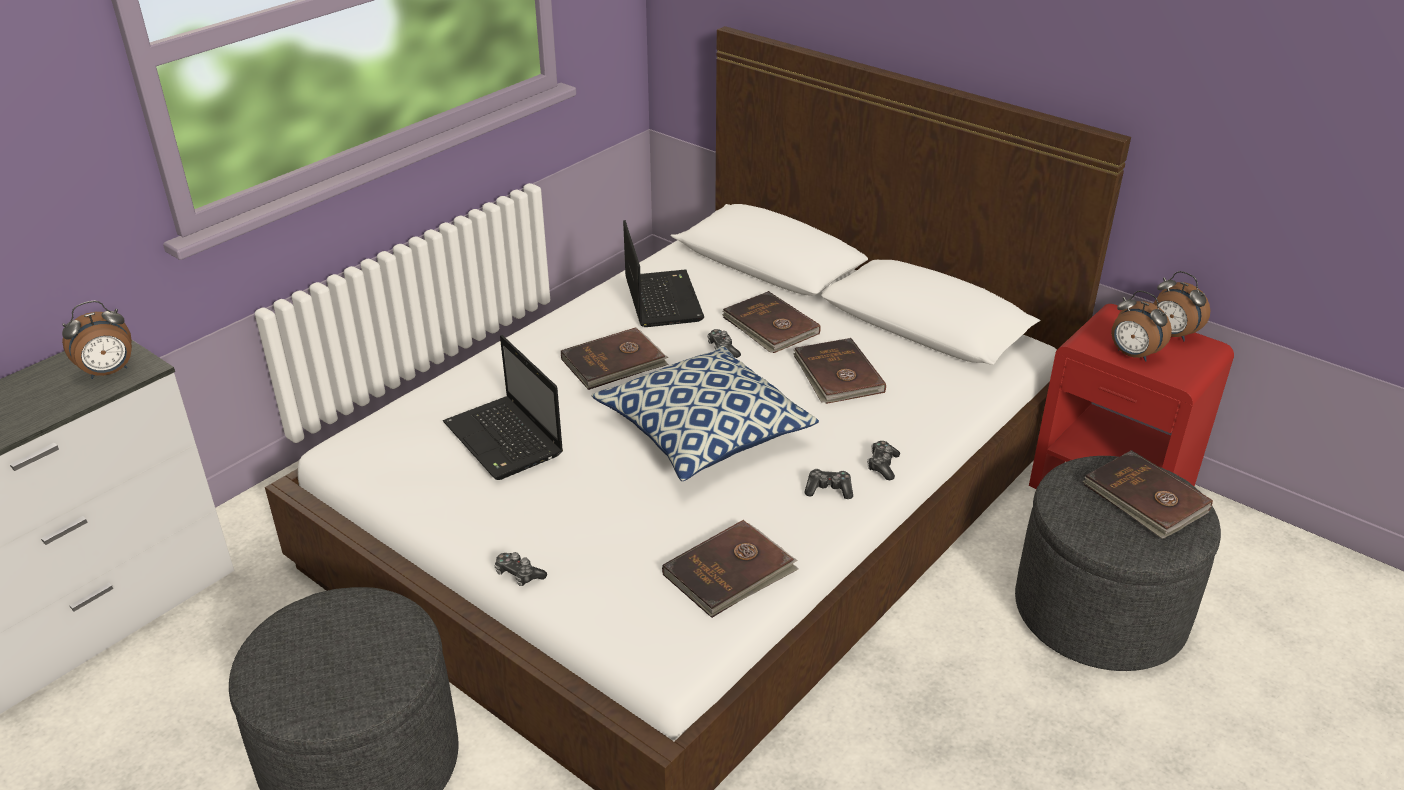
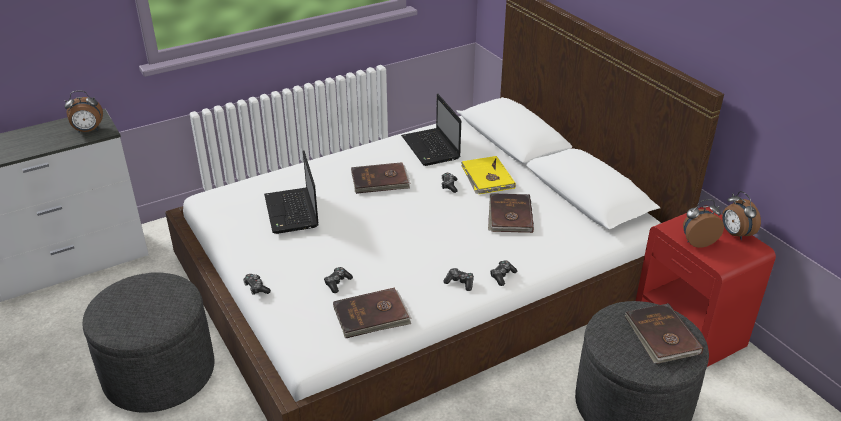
camera: 20 degrees right, 0 degrees up
(645, 535) = (337, 283): none -> game controller
(661, 299) = (431, 148): laptop -> laptop turned 150 degrees clockwise
(703, 432) = (406, 232): pillow -> none
(770, 327) = (487, 178): brown book -> yellow book
(1132, 355) = (697, 241): alarm clock -> alarm clock turned 105 degrees clockwise

